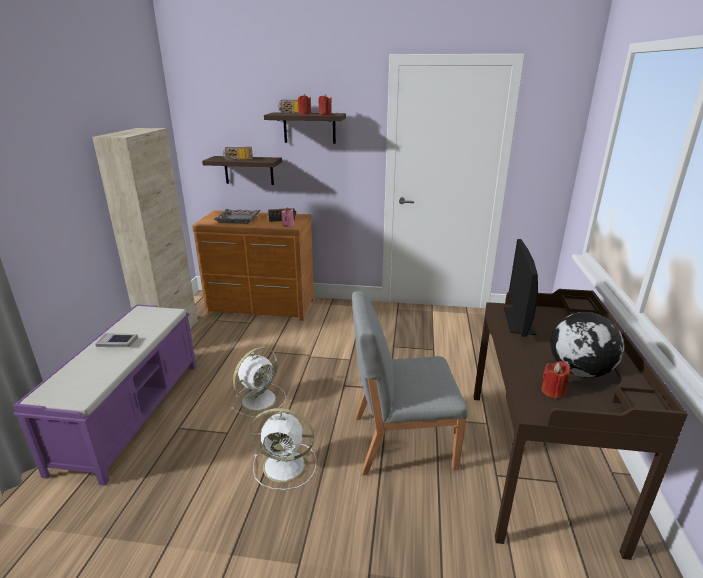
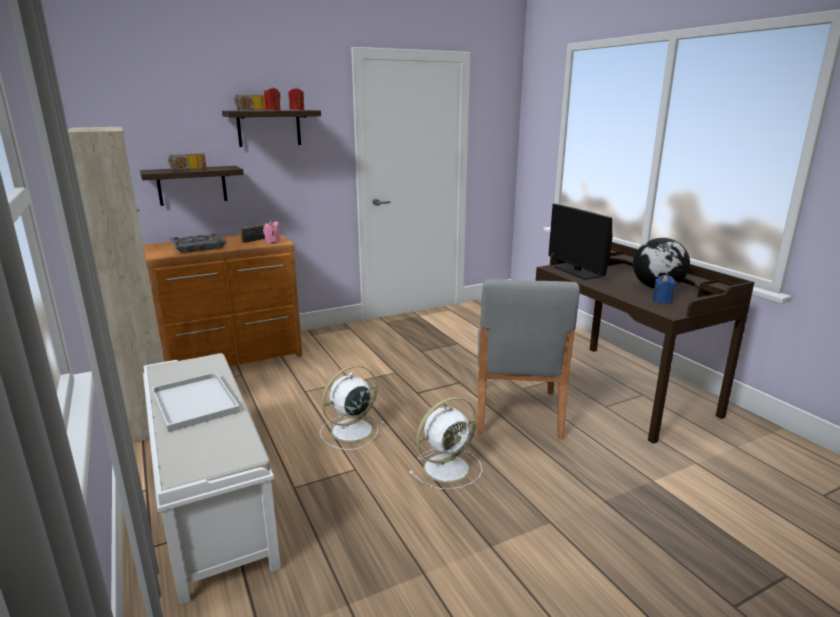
camera: 35 degrees left, 5 degrees down
(117, 343) = (193, 402): book -> white tray
(131, 412) = (210, 499): purple bench -> white bench
(260, 399) = (350, 431): white fan -> white fan turned 135 degrees counterclockwise
(401, 441) = (516, 412): grey chair -> grey chair turned 45 degrees counterclockwise
(553, 391) = (662, 301): red candle -> blue candle

